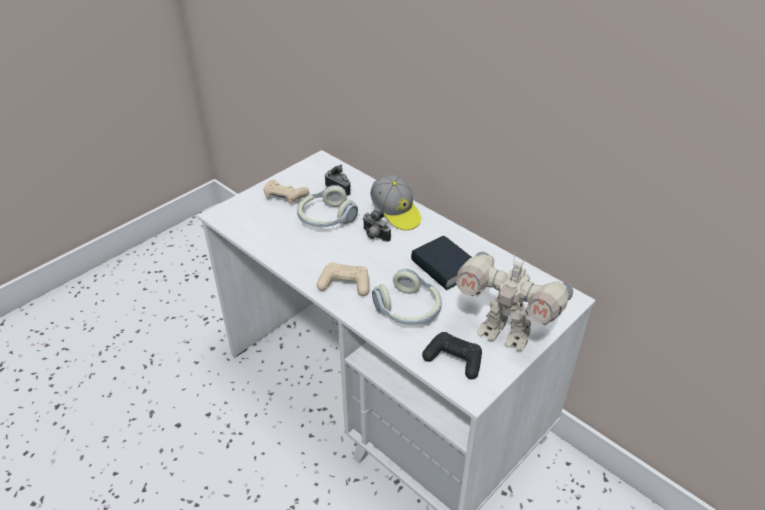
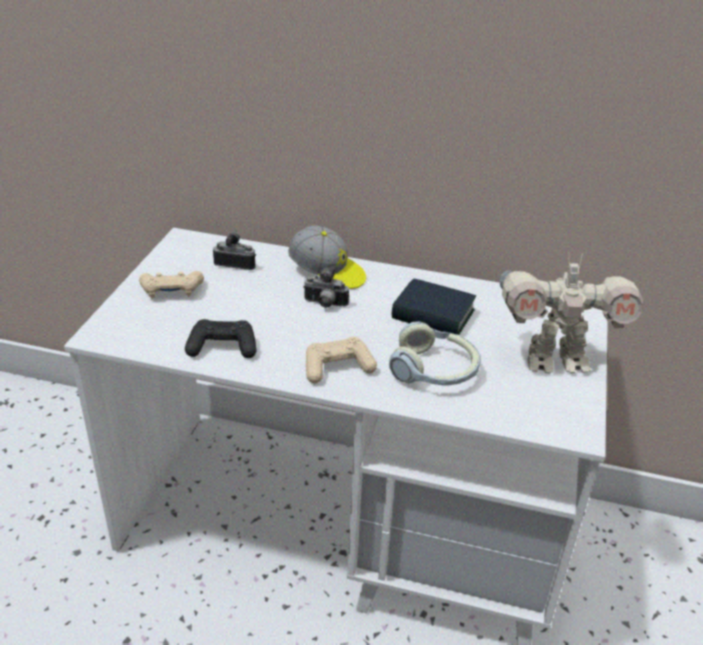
camera: 30 degrees left, 5 degrees down
(326, 218) = (247, 301): headphones -> none
(454, 360) = (530, 406): black game controller -> black game controller (222, 347)

